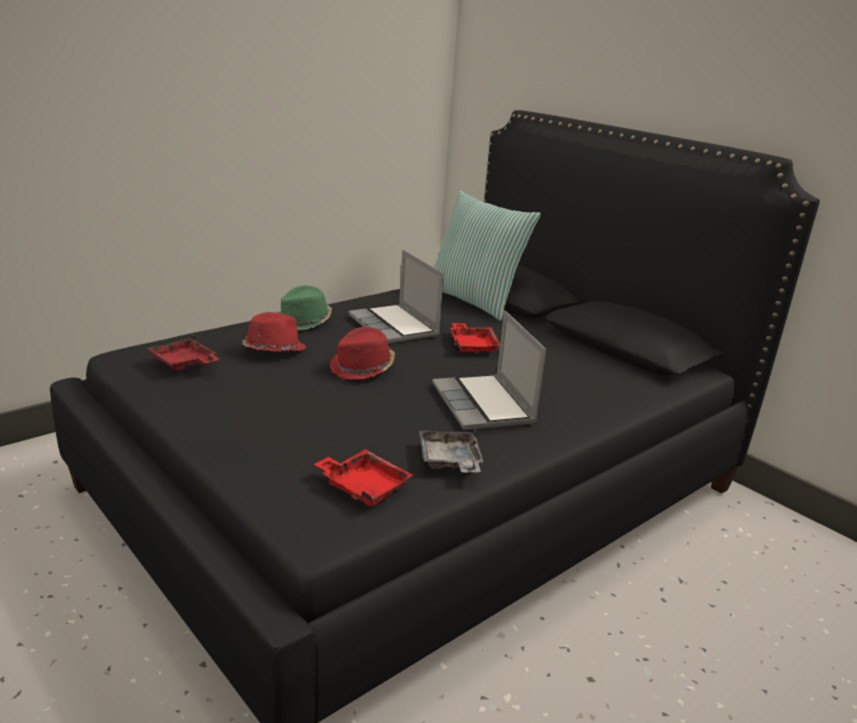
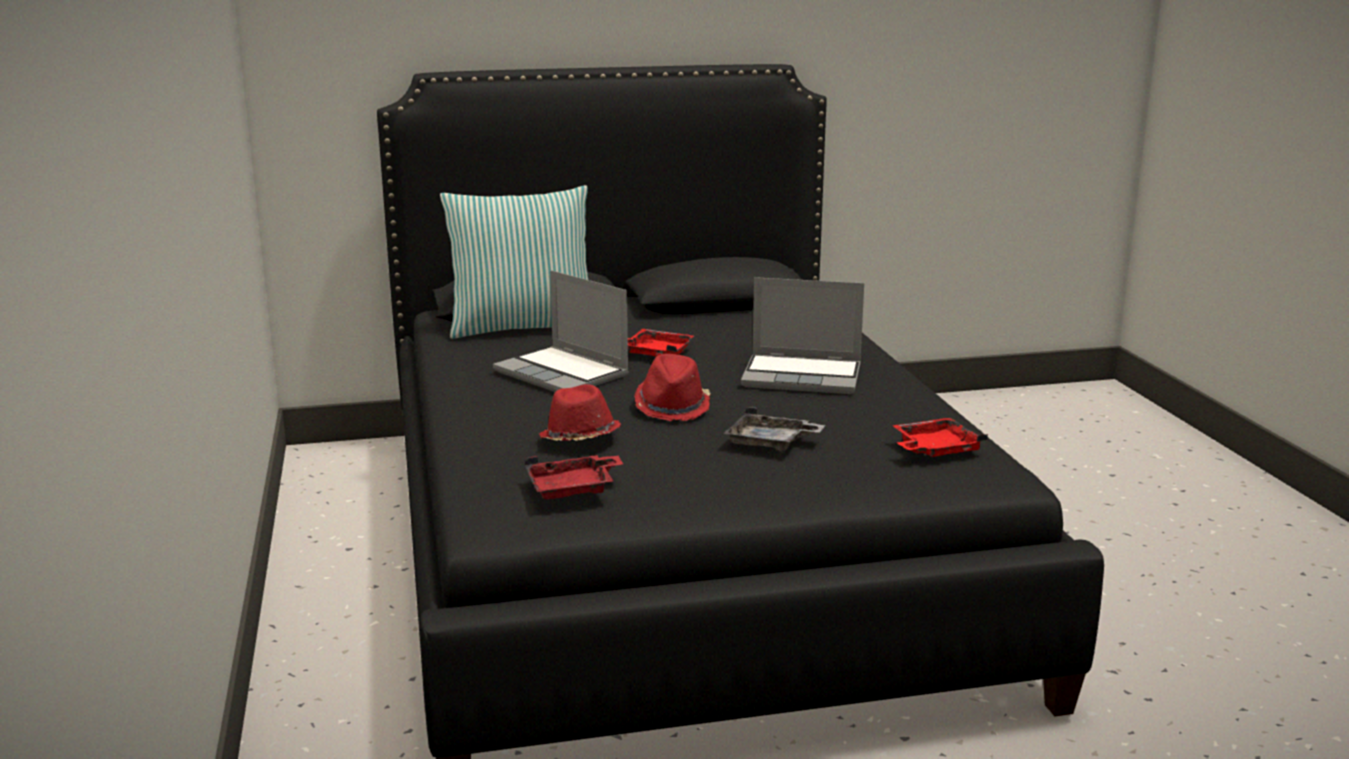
camera: 60 degrees left, 5 degrees down
(304, 322) = (493, 414): green hat -> none
(395, 326) = (563, 373): laptop -> laptop turned 45 degrees clockwise
(450, 461) = (907, 411): grey tray -> grey tray (770, 443)

